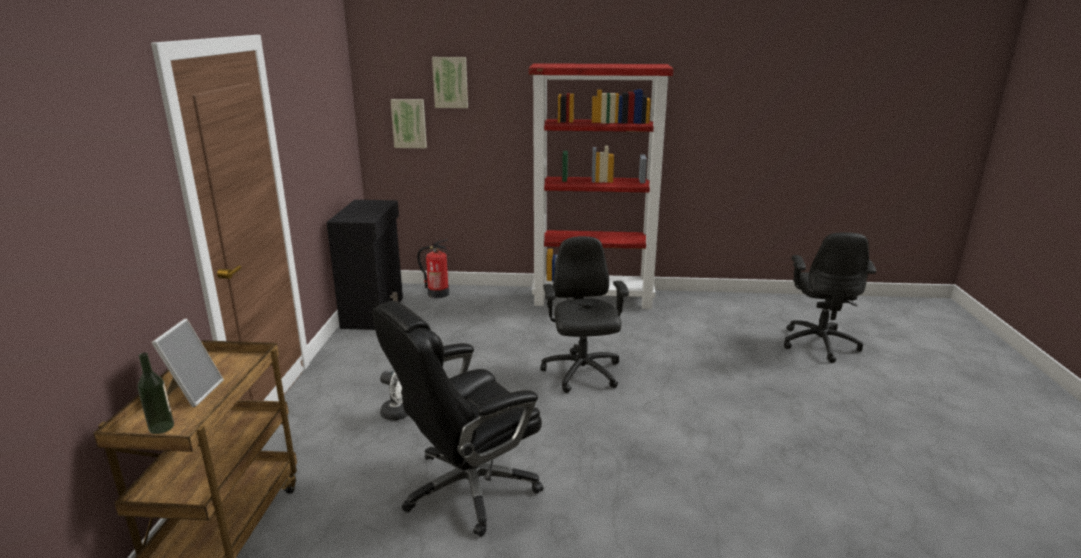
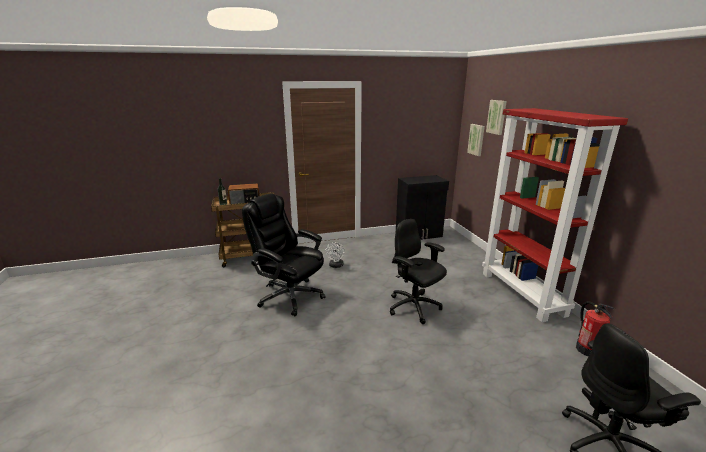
camera: 70 degrees right, 0 degrees up
(193, 392) = (245, 202): picture frame -> radio
(438, 293) = (459, 243): fire extinguisher -> fire extinguisher (587, 349)
(582, 373) = (414, 308): black office chair -> black office chair turned 105 degrees counterclockwise

